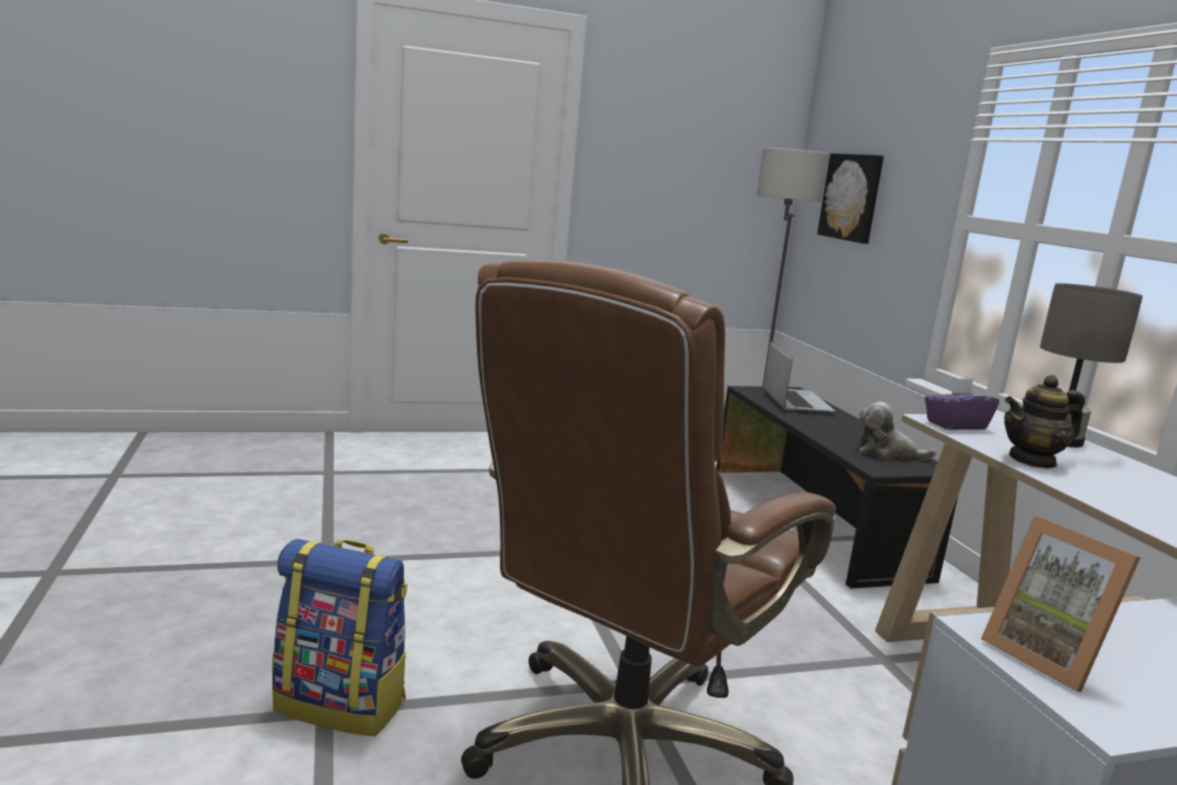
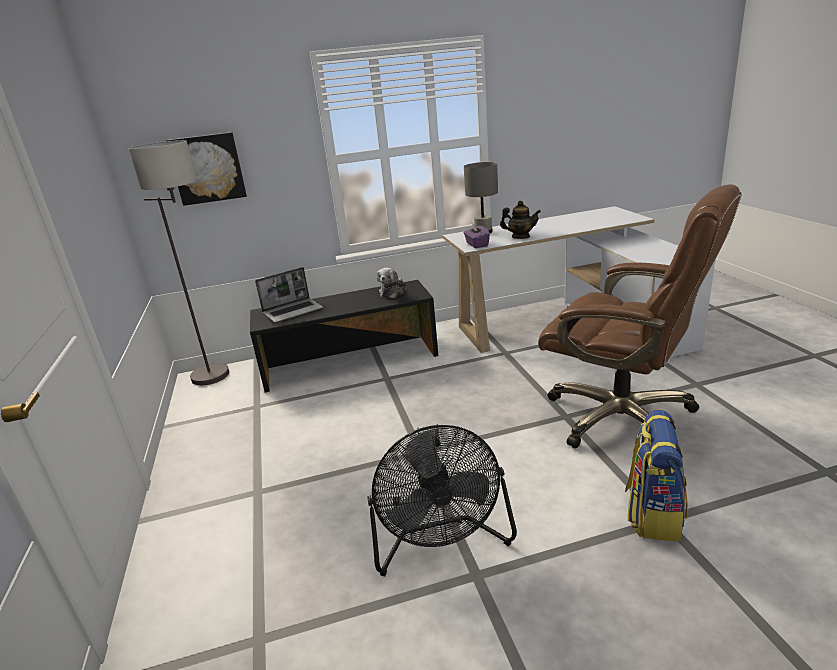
camera: 85 degrees left, 10 degrees up
(392, 545) = (435, 540): none -> black fan
(795, 402) = (293, 311): laptop -> laptop turned 150 degrees clockwise
(1032, 460) = (520, 237): teapot -> teapot turned 60 degrees counterclockwise
(1047, 656) = (666, 260): picture frame -> none

